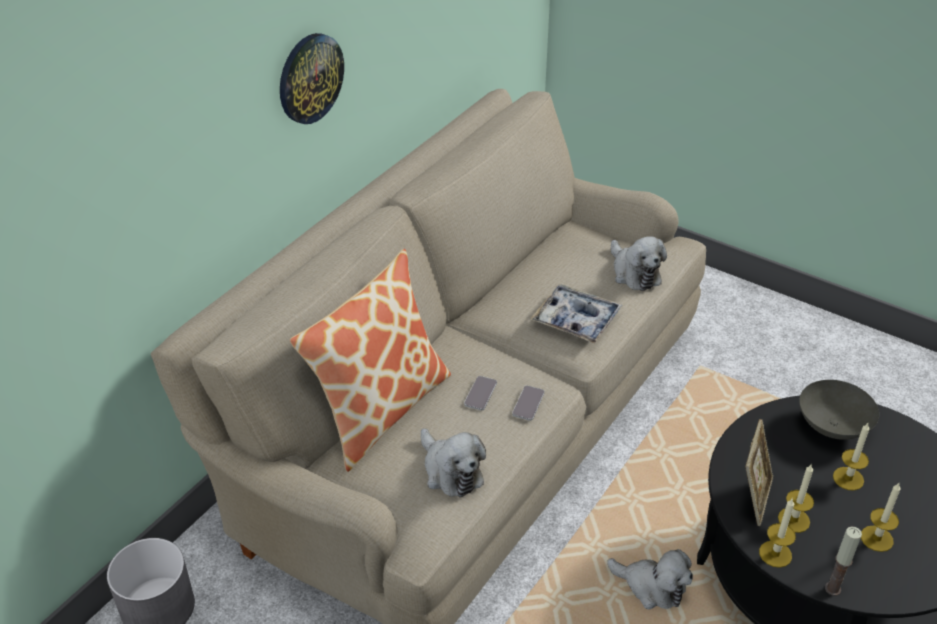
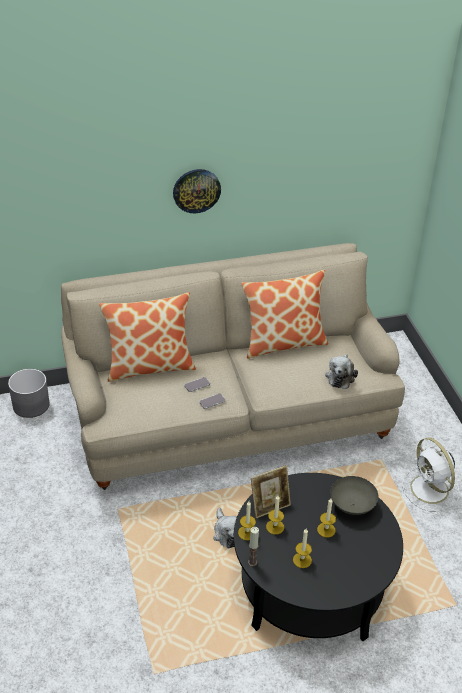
camera: 40 degrees right, 0 degrees up
(450, 471) = (145, 406): plush toy -> none
(513, 272) = (283, 343): none -> pillow
(576, 320) = (281, 380): tray -> none
(789, 367) = (430, 490): none -> white fan

